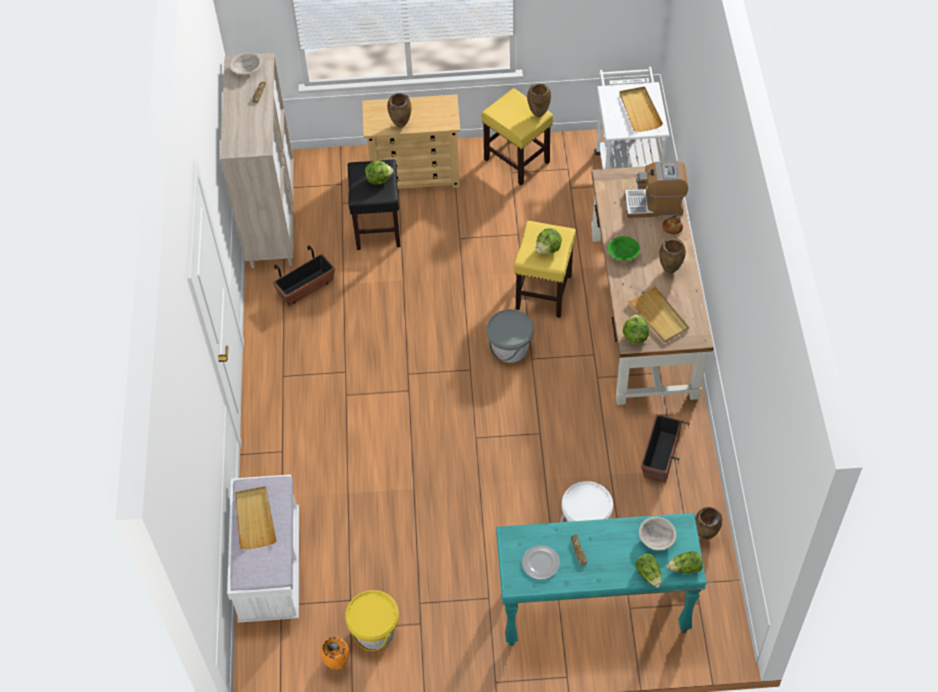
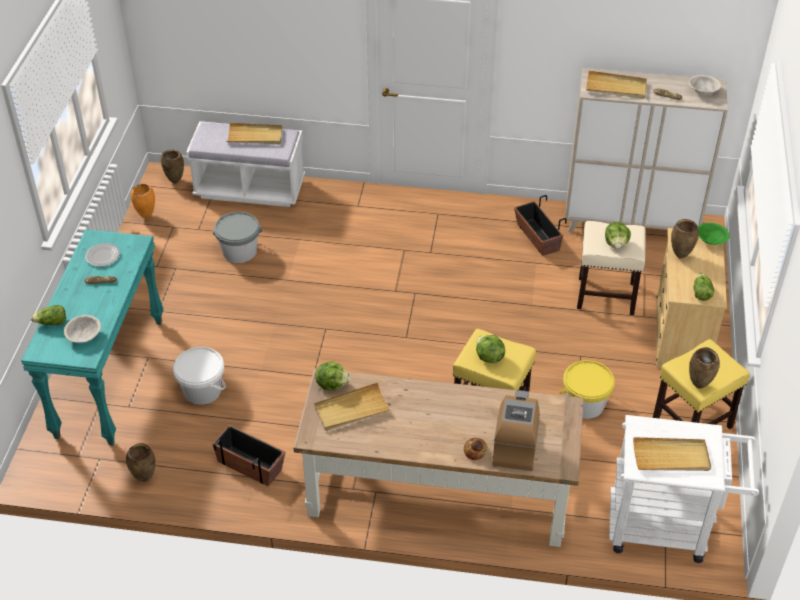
camera: 100 degrees right, 10 degrees down
(251, 130) = (616, 87): none -> beige tray
(375, 631) = (164, 239): yellow bucket -> yellow bucket (584, 404)
(378, 228) = (605, 296): black stool -> beige stool
(510, 348) = (423, 371): grey bucket -> grey bucket (239, 251)
(623, 254) = (447, 398): green bowl -> green bowl (710, 240)
(669, 270) = (412, 434): brown vase -> brown vase (175, 181)
(685, 568) = (43, 349): lettuce -> lettuce (701, 293)

